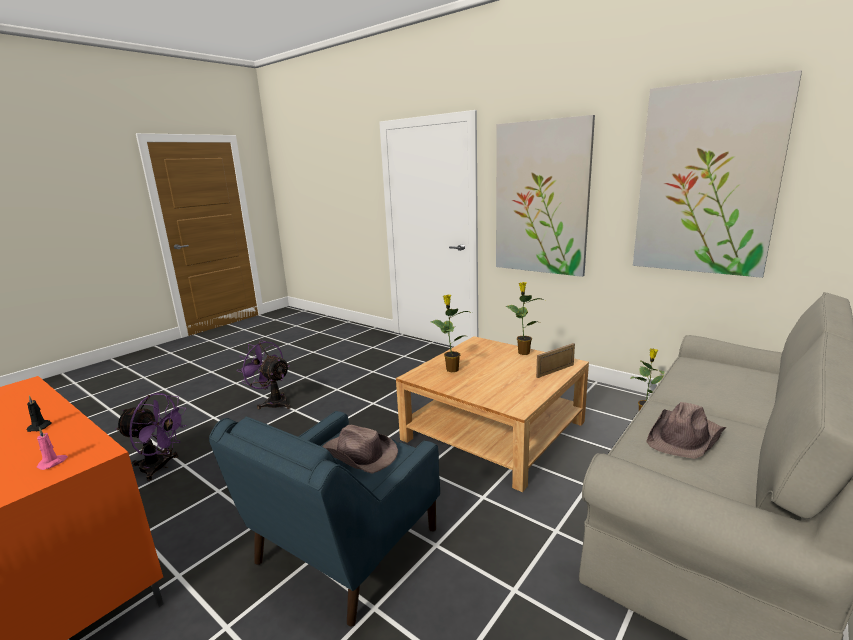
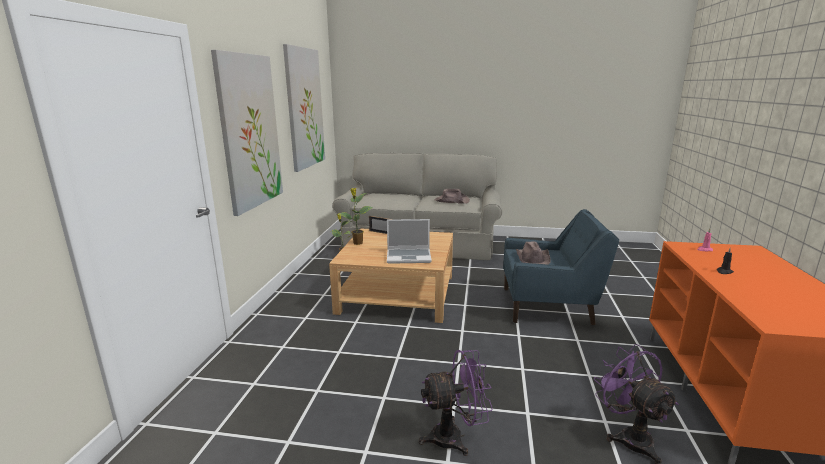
camera: 120 degrees left, 0 degrees up
(272, 402) = (455, 437): purple fan -> purple fan turned 105 degrees counterclockwise
(451, 369) = (409, 257): potted plant -> laptop

